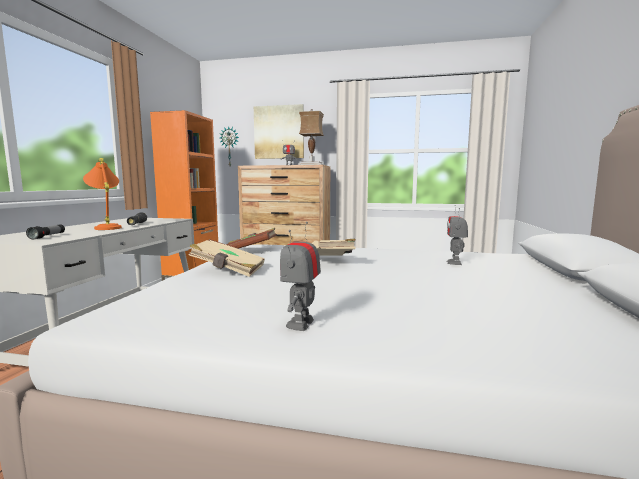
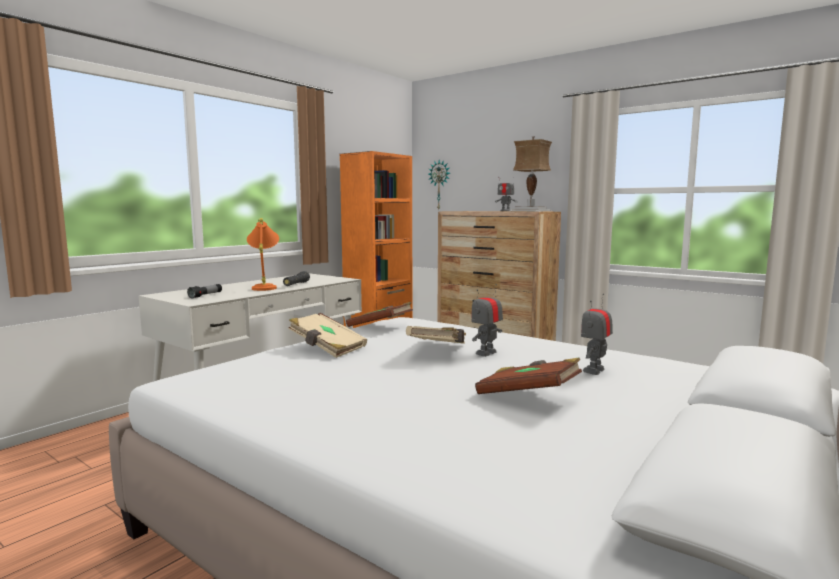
camera: 25 degrees right, 0 degrees up
(279, 132) = (498, 166): picture -> none
(301, 324) = (308, 412): toy robot -> toy robot (486, 353)
(448, 283) = (528, 395): none -> brown book

